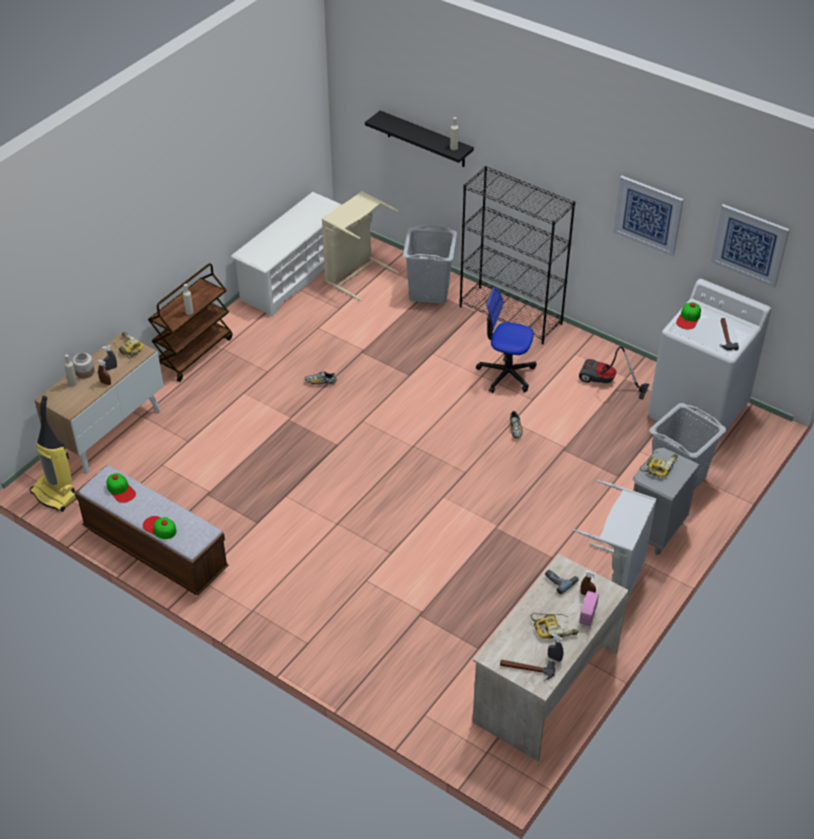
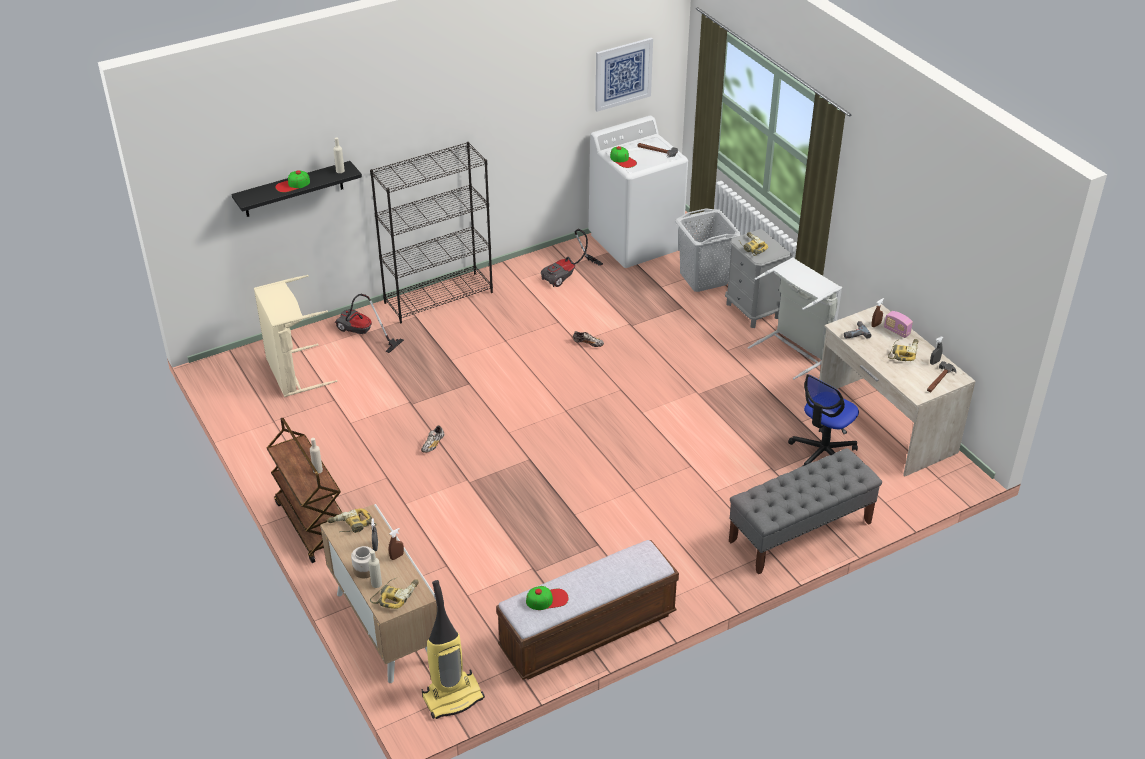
camera: 65 degrees left, 5 degrees down
(65, 397) = (396, 595): none -> power drill
(159, 528) = (621, 582): cap -> cap (293, 184)
(293, 276) = (254, 417): white shoe rack -> none
(345, 658) = (800, 532): none -> grey bench
(429, 291) = (362, 334): grey laundry basket -> vacuum cleaner
(506, 374) = (514, 325): office chair -> office chair (823, 453)
(648, 215) = (534, 108): picture -> none

